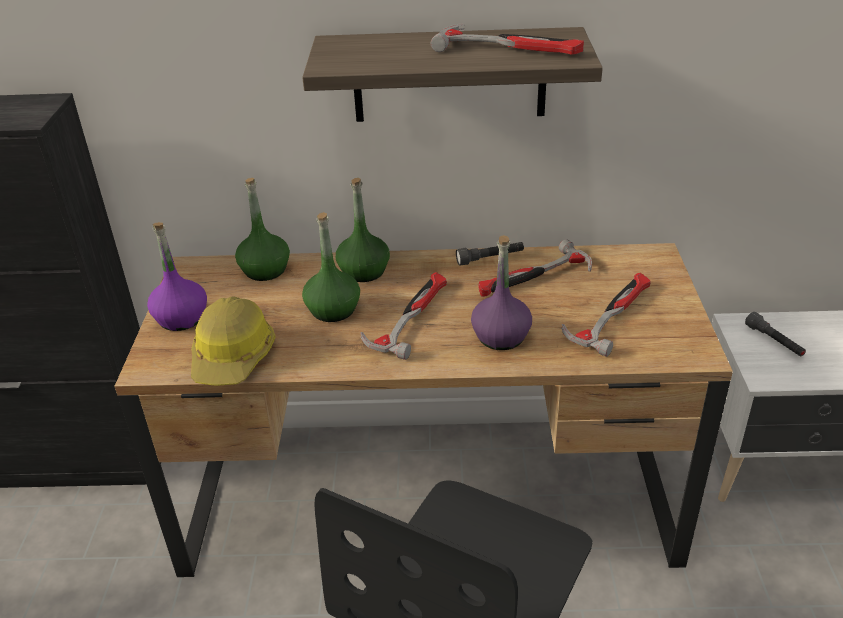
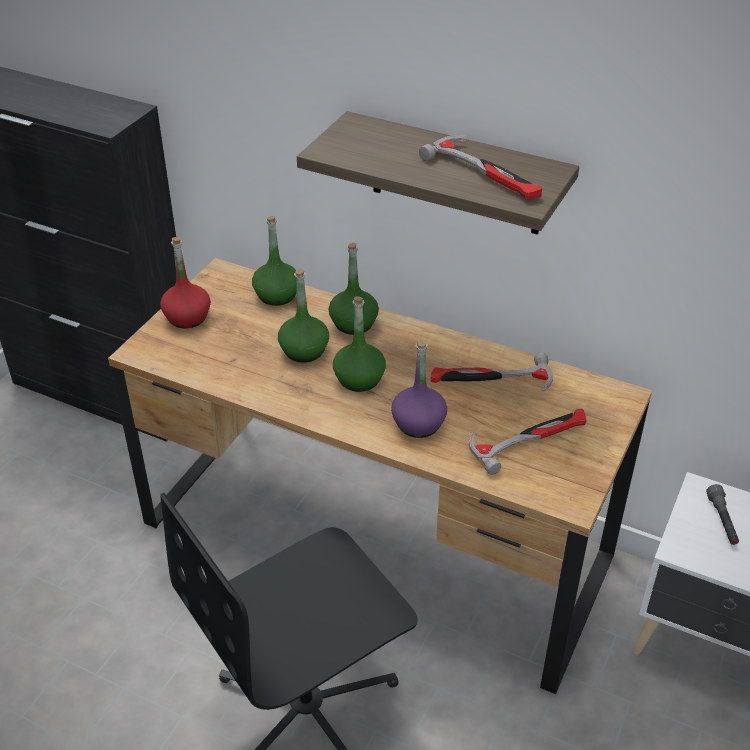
camera: 25 degrees right, 5 degrees up
(181, 318) = (187, 317): purple bottle -> red bottle
(234, 357) = (203, 365): hard hat -> none
(409, 317) = (359, 379): hammer -> green bottle
(490, 259) = (468, 348): grey flashlight -> none

